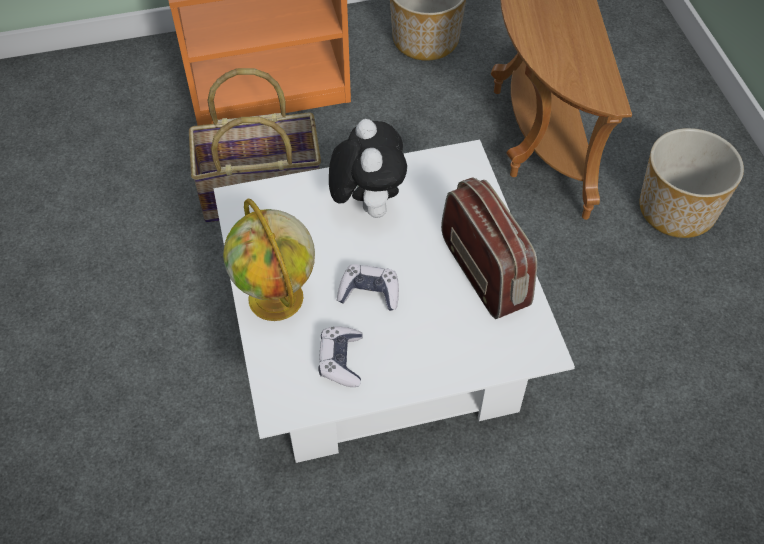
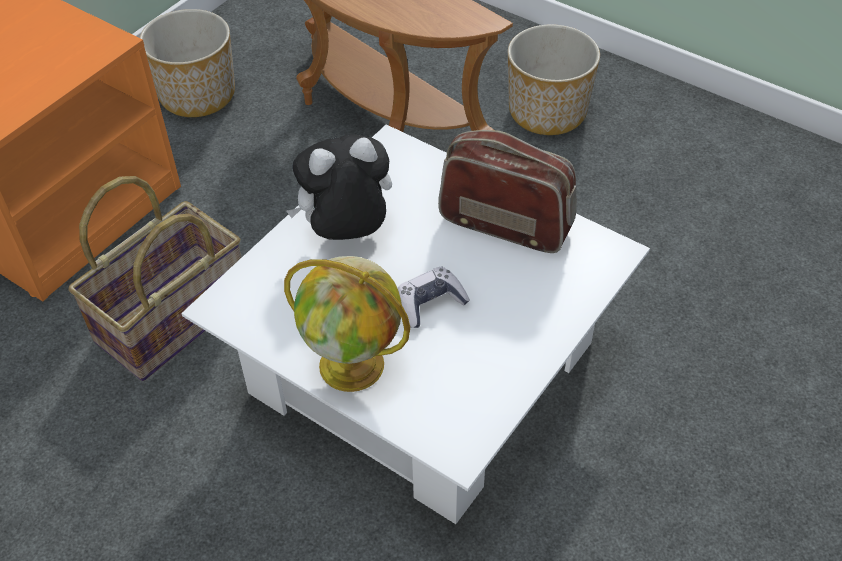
camera: 40 degrees left, 5 degrees down
(341, 360) = (467, 374): game controller -> none
(367, 204) = (346, 234): plush toy -> plush toy turned 60 degrees counterclockwise

